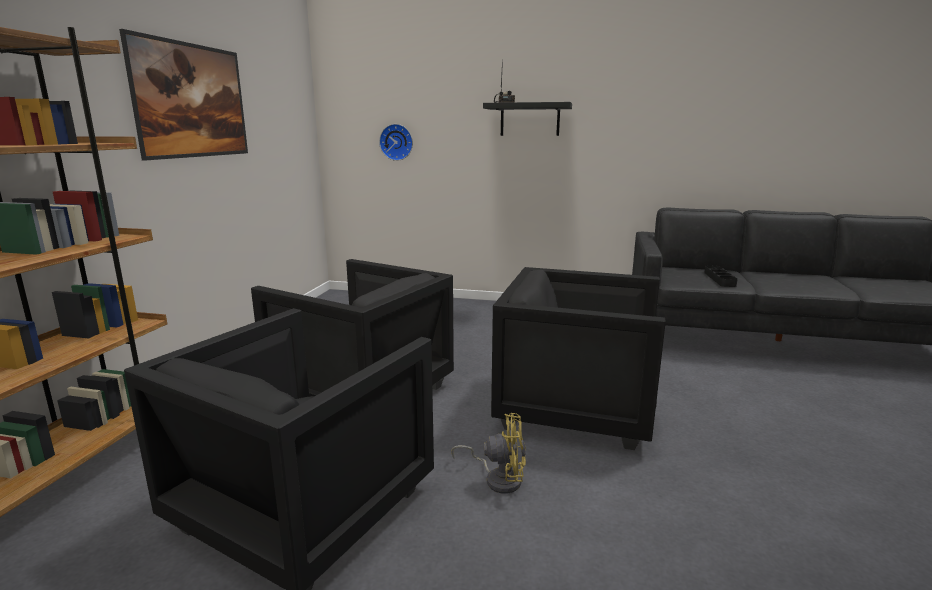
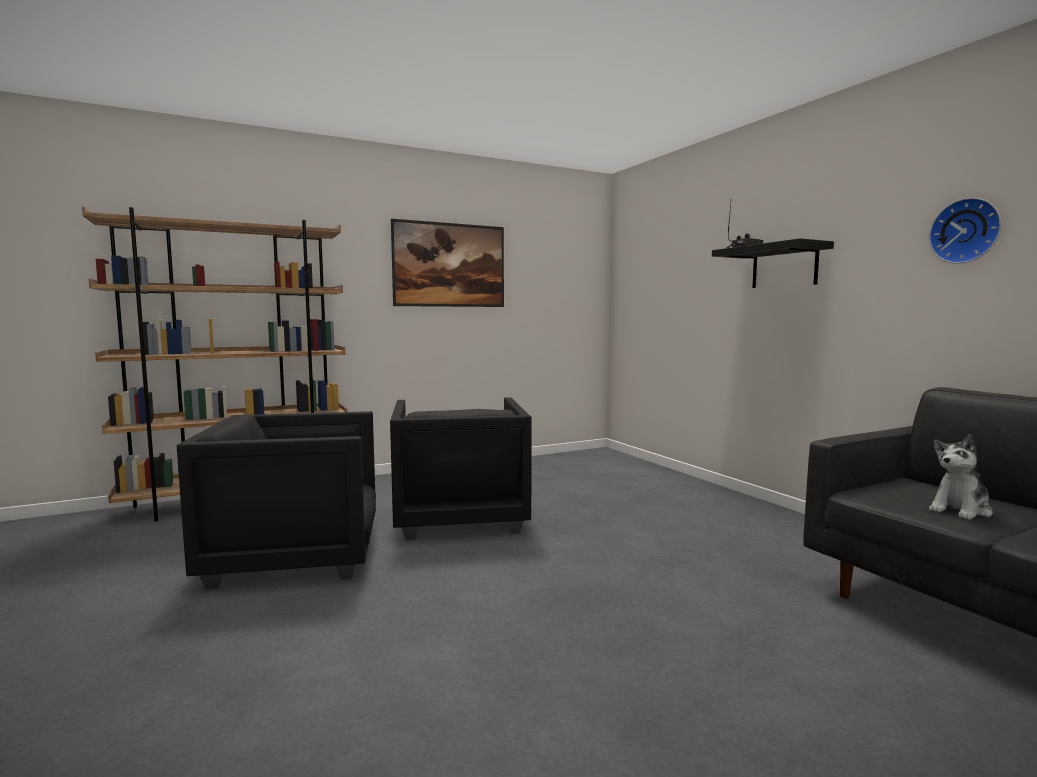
camera: 50 degrees right, 10 degrees down
(397, 142) = (662, 300): wall clock -> wall clock (966, 231)
(498, 478) = (406, 601): yellow fan -> none
(576, 409) = (583, 596): black armchair -> none
(719, 279) = (960, 510): black tray -> plush toy

